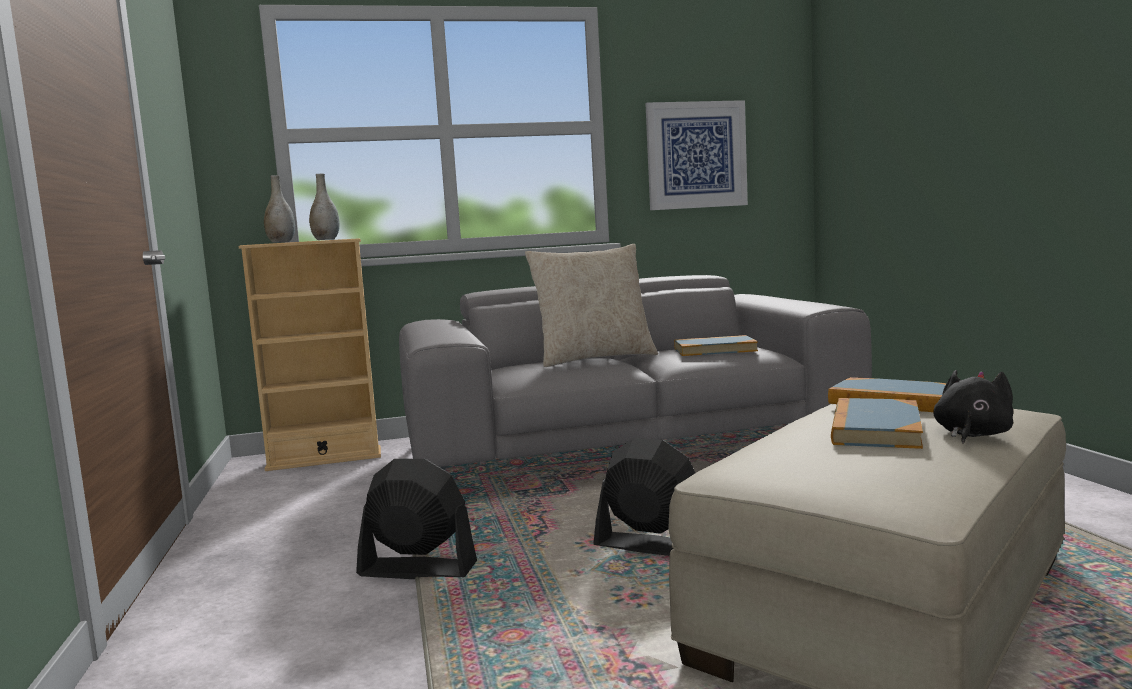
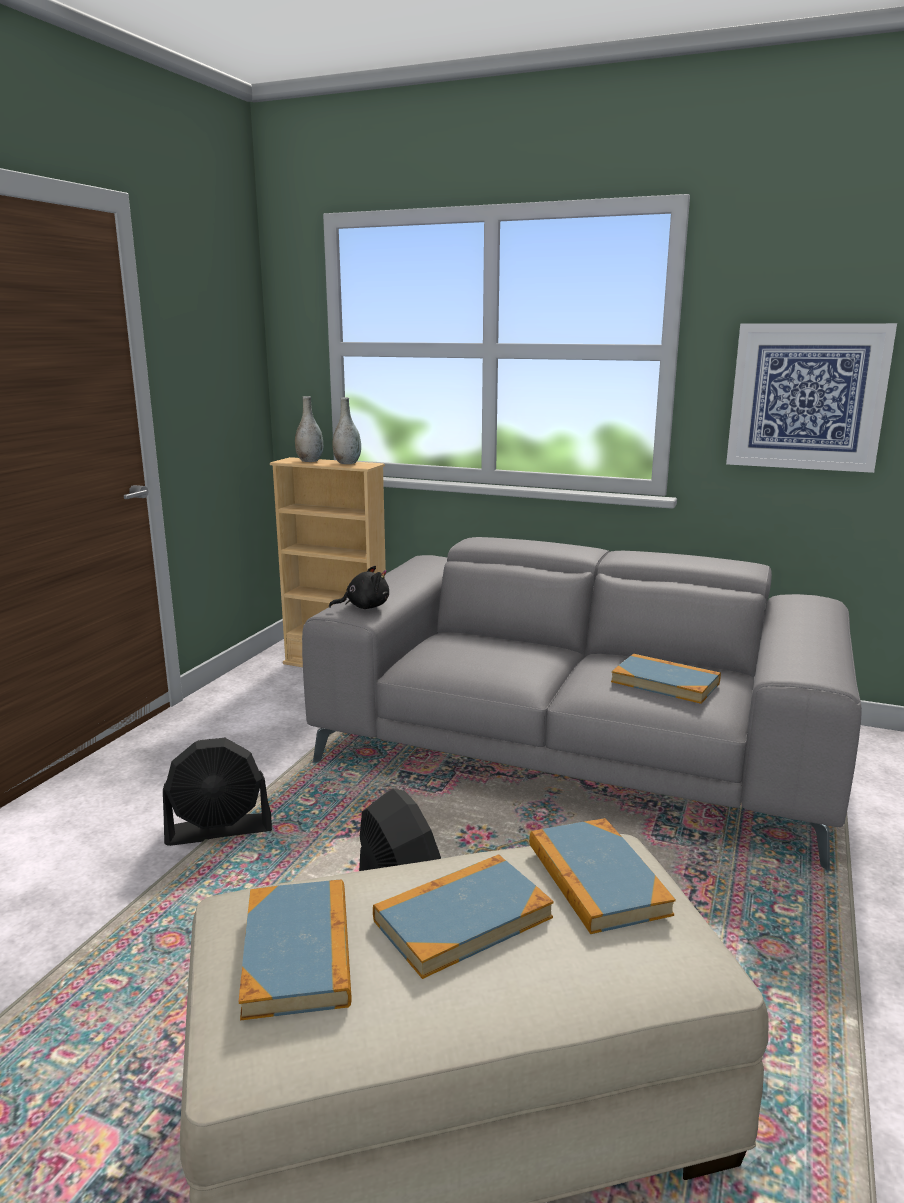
camera: 35 degrees right, 10 degrees up
(417, 569) = (220, 830): black fan -> black fan turned 120 degrees clockwise
(594, 358) = (531, 653): beige pillow -> none
(827, 465) = (298, 952): none -> book
(972, 435) = (526, 985): black plush toy -> black plush toy (364, 607)

